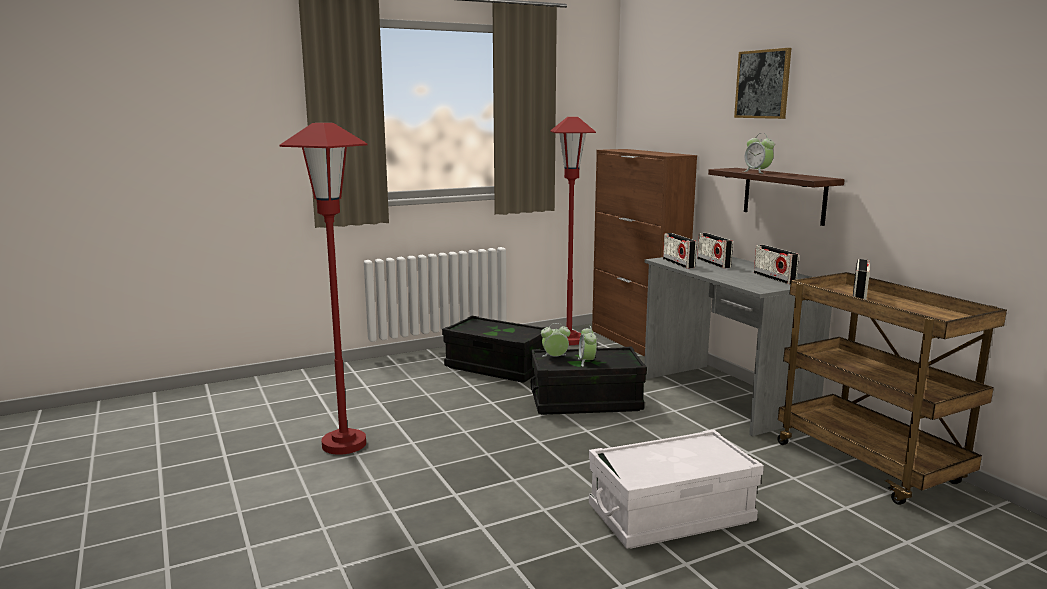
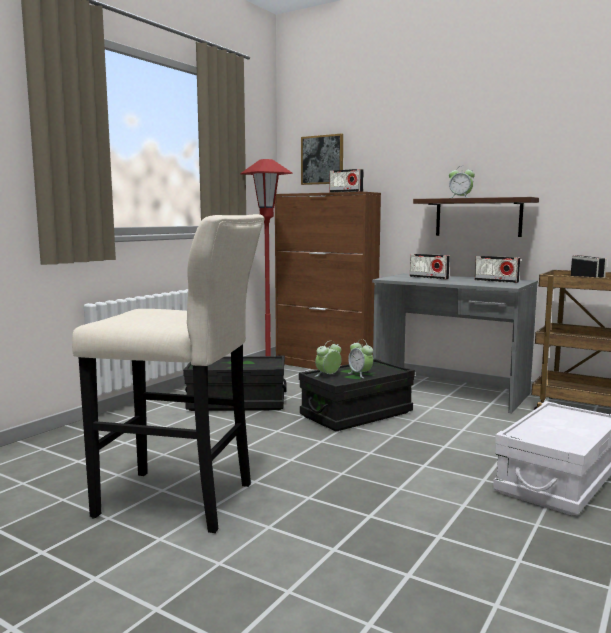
camera: 30 degrees left, 5 degrees down
(344, 444) = (183, 501): red floor lamp -> beige stool
(678, 263) = (405, 279): radio -> radio (346, 192)
(763, 84) = (449, 128): picture -> picture (322, 160)

